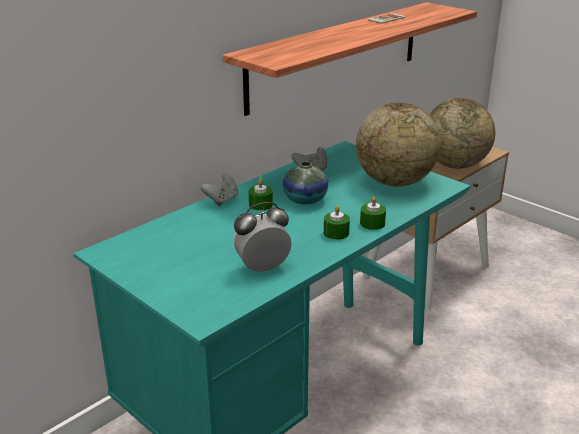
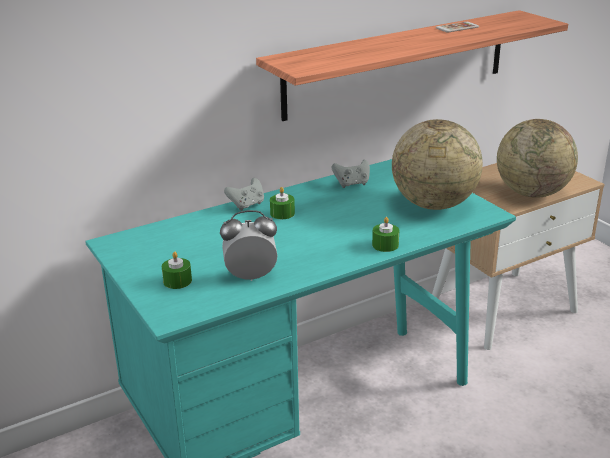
camera: 15 degrees right, 0 degrees up
(305, 199) = (329, 213): vase -> none
(336, 233) = (342, 250): green candle -> green candle (177, 281)

